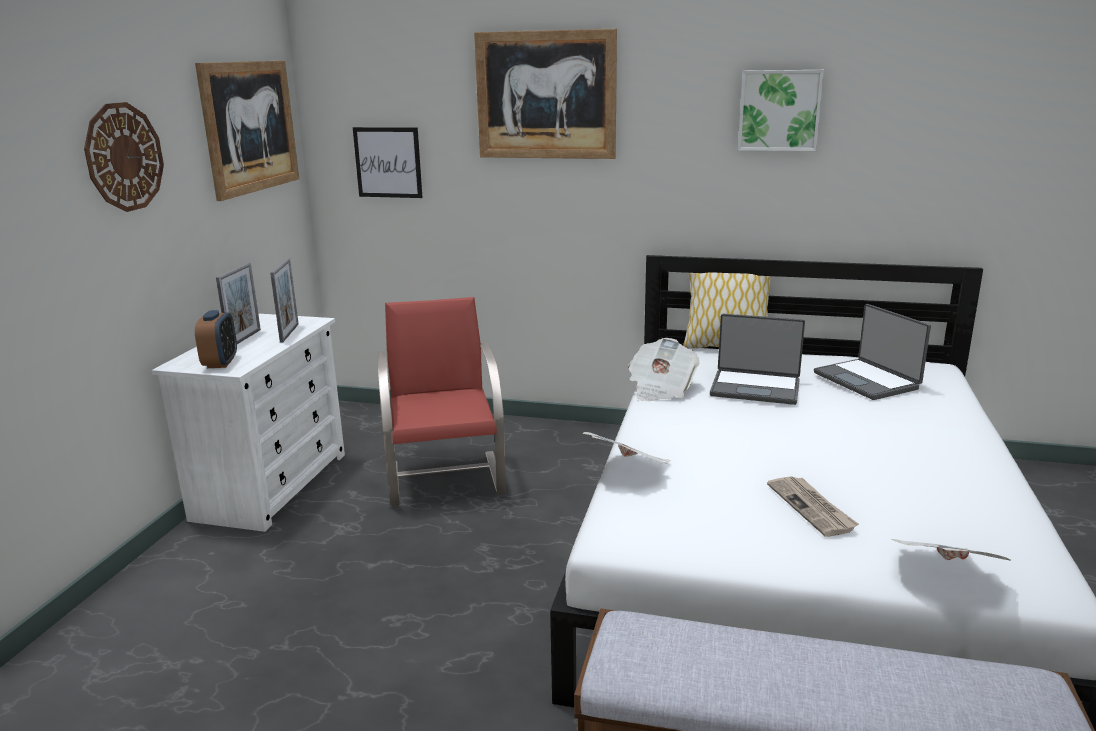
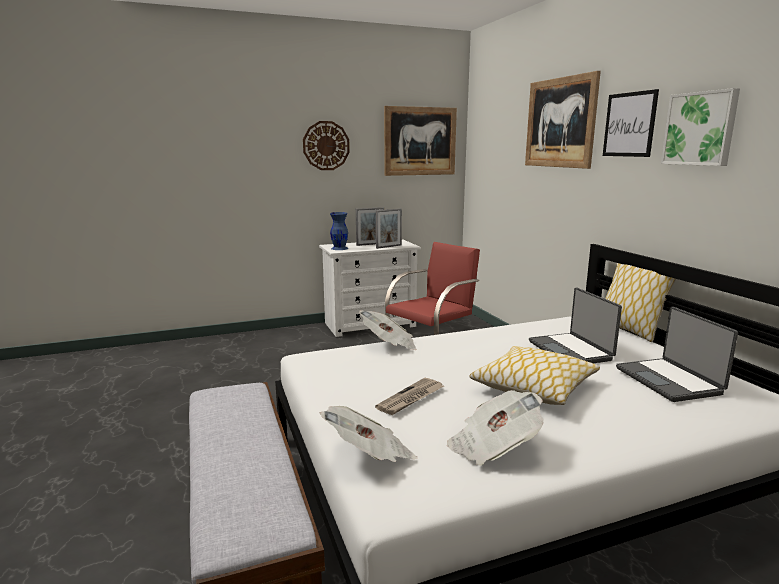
camera: 55 degrees right, 5 degrees down
(220, 363) = (339, 248): alarm clock -> blue vase
(388, 162) = (491, 167): picture -> picture (629, 124)
(660, 389) = (513, 328): newspaper -> newspaper (493, 447)
(833, 437) = (533, 387): none -> pillow
(867, 380) = (669, 380): laptop -> laptop turned 45 degrees counterclockwise

